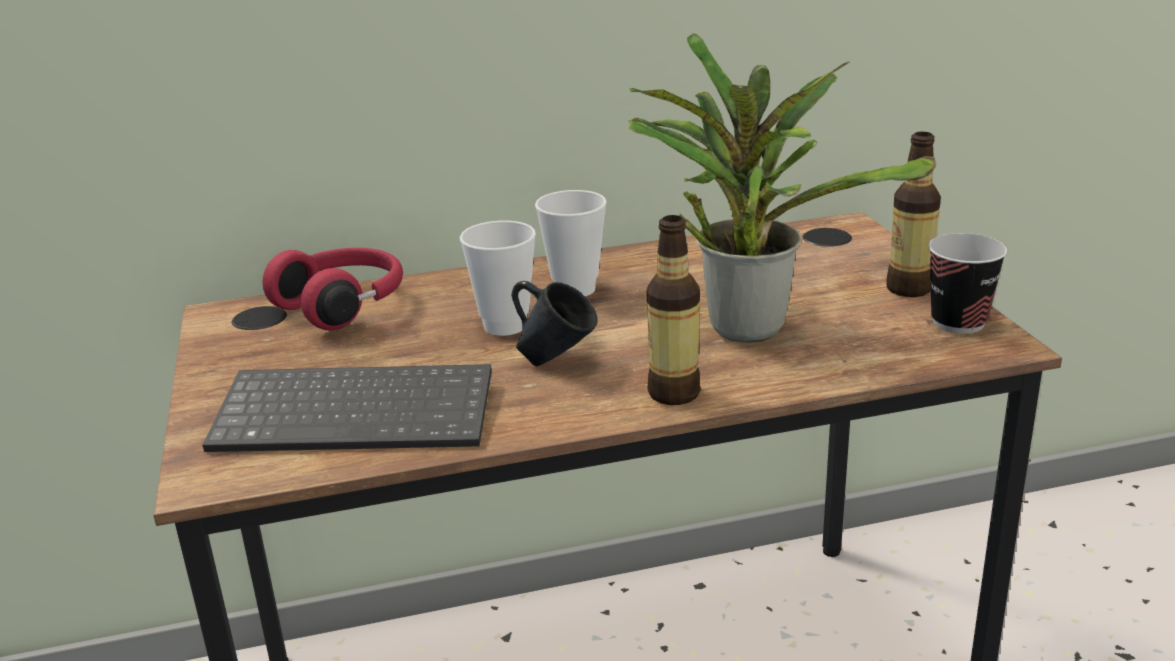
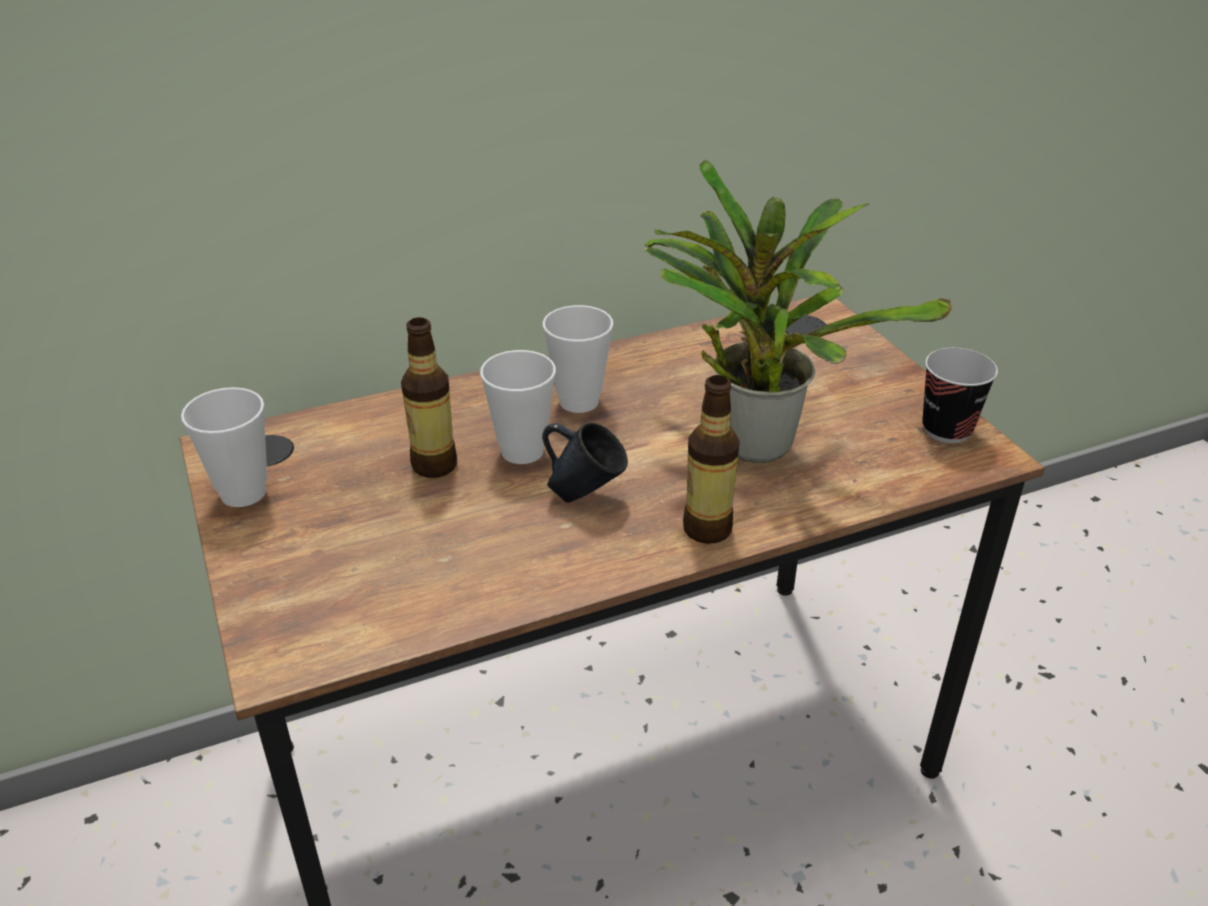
camera: 10 degrees left, 10 degrees up
(225, 348) = (243, 493): none -> cup
(343, 305) = (351, 432): red headphones -> none
(359, 412) = (407, 570): keyboard -> none
(908, 289) = (893, 390): bottle -> bottle (434, 465)

